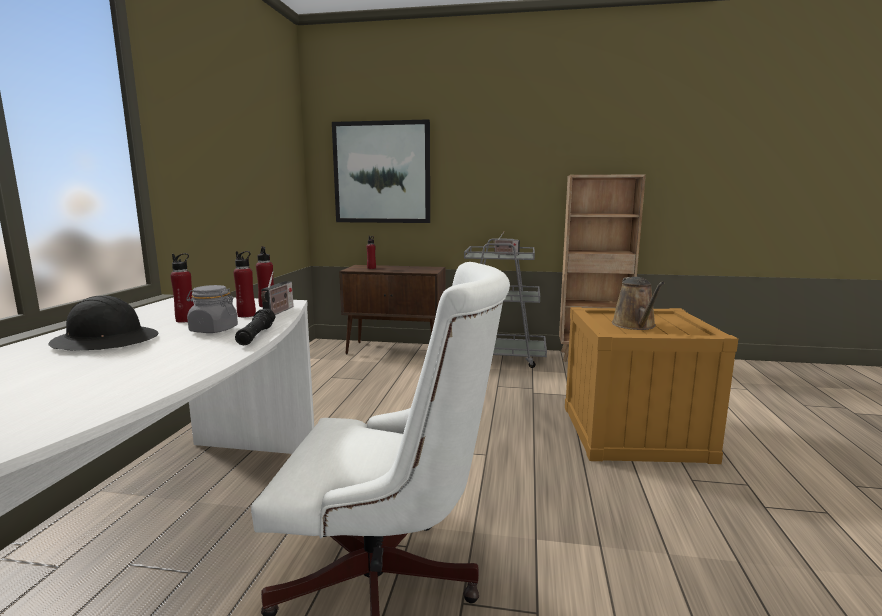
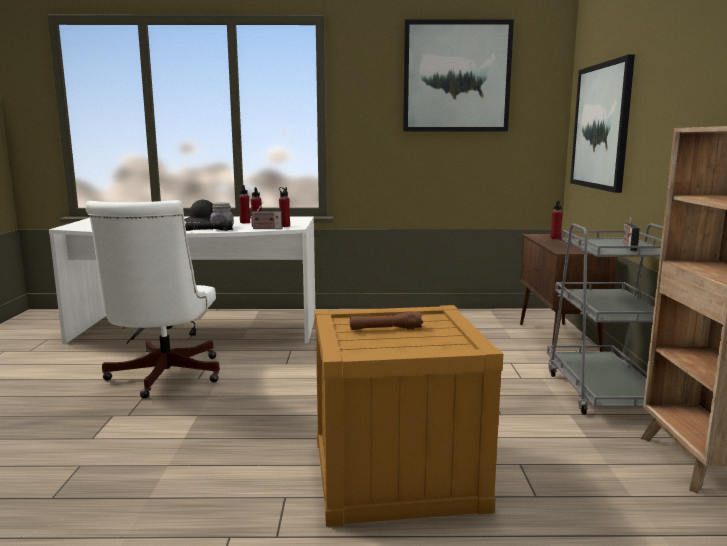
camera: 80 degrees right, 0 degrees up
(246, 108) = (456, 77): none -> picture
(635, 326) = (385, 329): brown watering can -> brown flashlight

